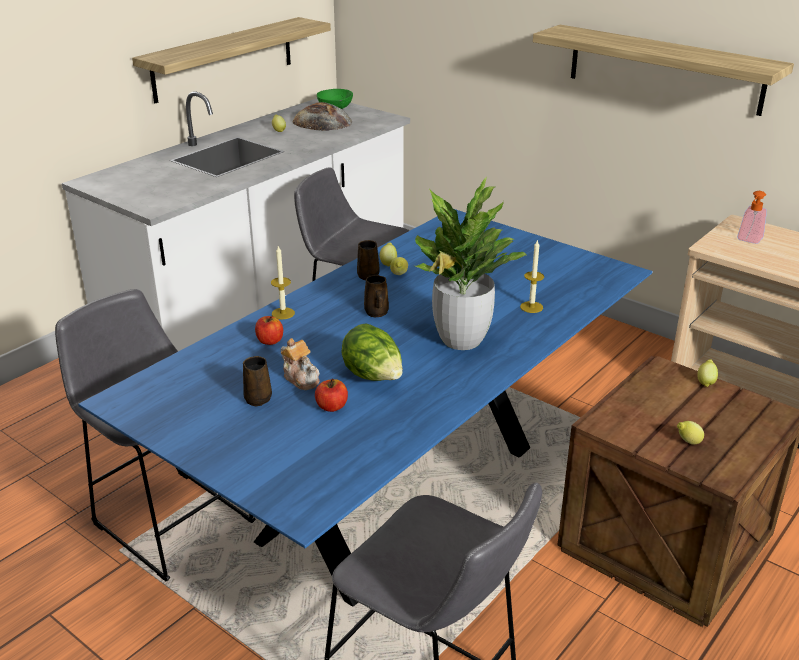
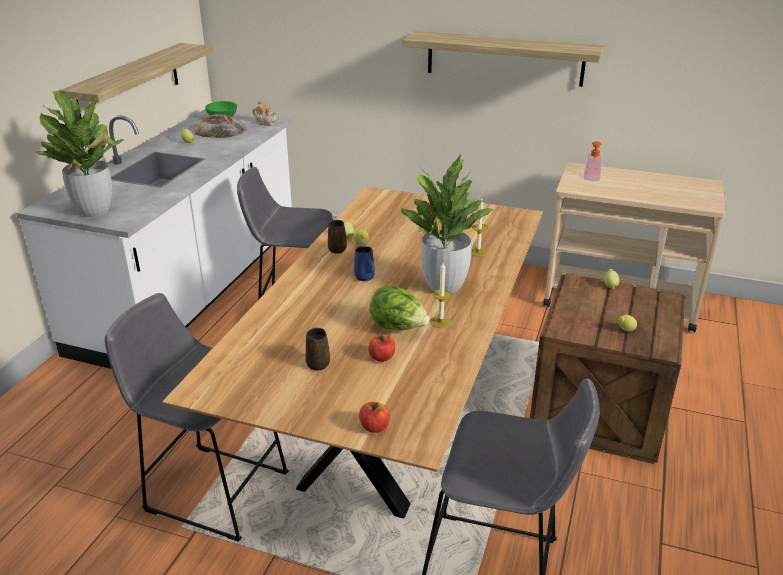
camera: 20 degrees left, 0 degrees up
(135, 192) = (95, 211): none -> potted plant
(269, 341) = (294, 315): apple -> apple (374, 427)
(283, 313) = (289, 291): candle -> candle (440, 322)
(301, 378) = (341, 340): teapot -> teapot (266, 123)
(376, 313) = (365, 277): brown mug -> blue mug
(399, 493) = (391, 421): blue dining table -> brown dining table

